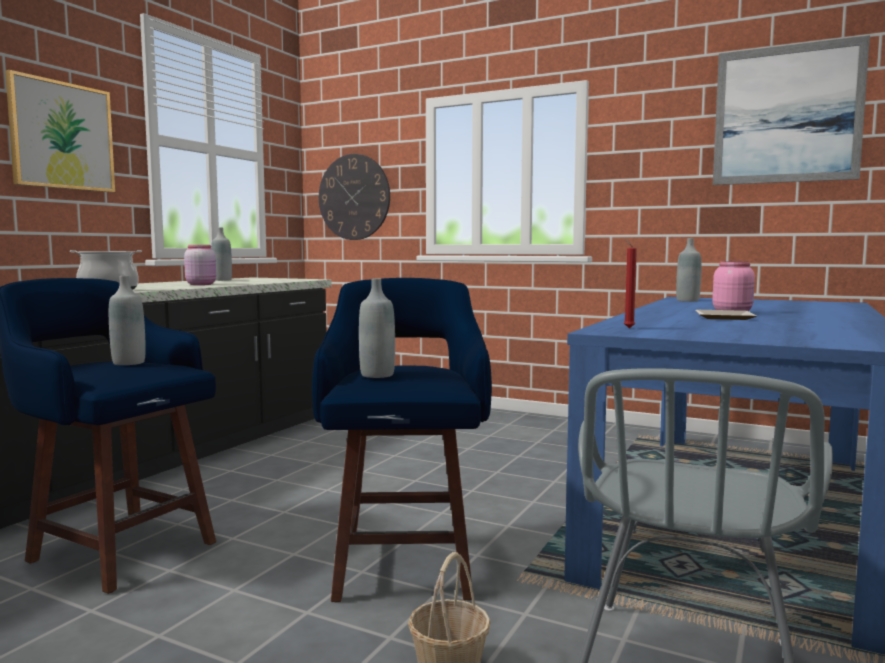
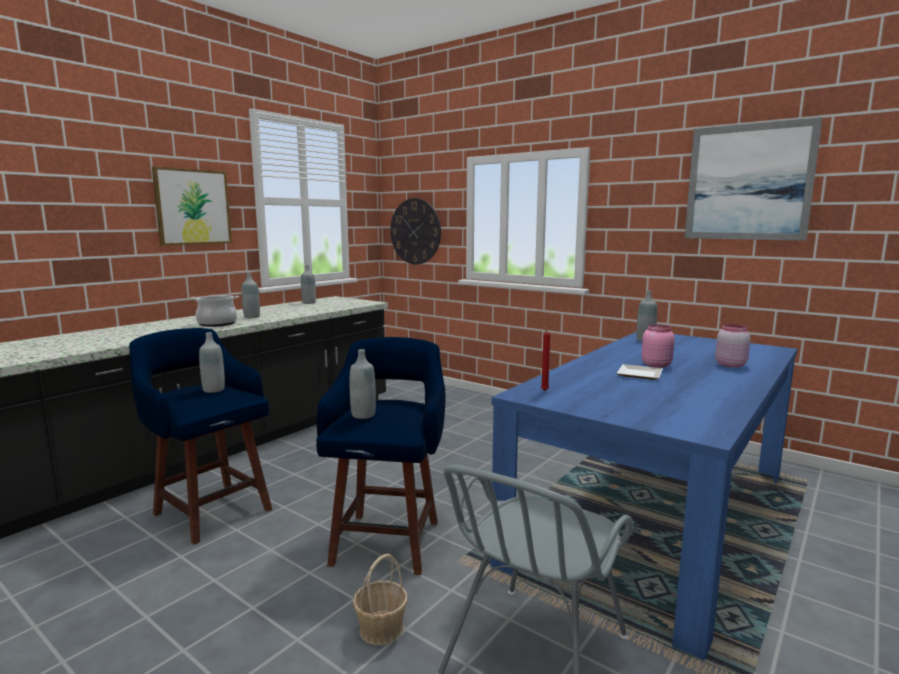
camera: 10 degrees right, 5 degrees up
(154, 286) = (252, 317): none -> grey bottle
(201, 284) = (286, 313): pink jar -> pink jar (730, 364)

